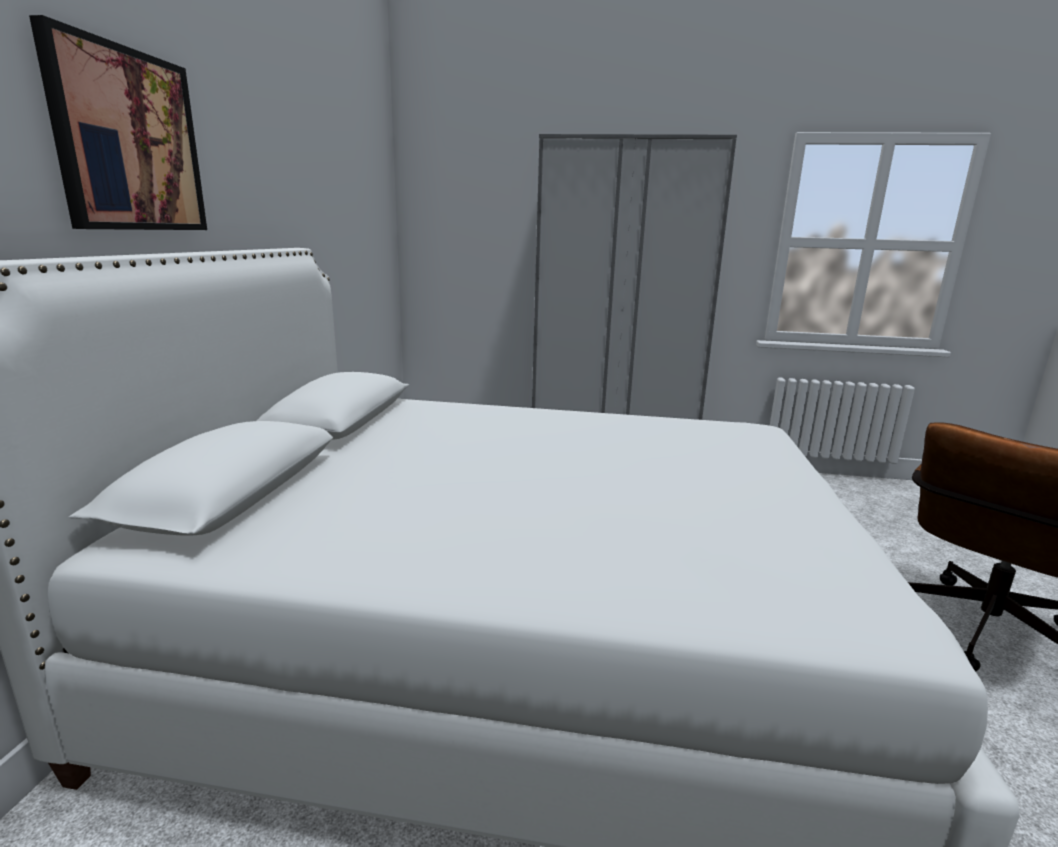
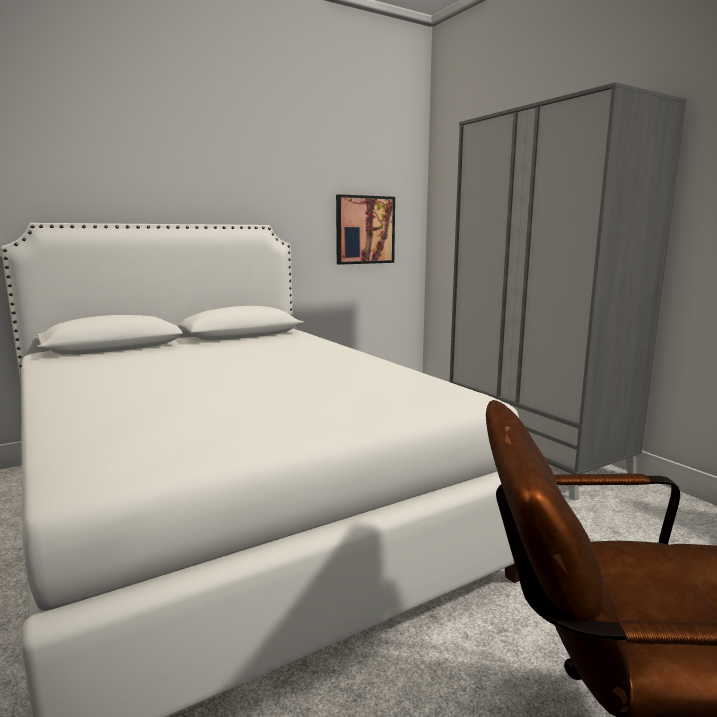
camera: 50 degrees right, 5 degrees down
(128, 141) = (137, 168): picture -> picture (365, 230)

